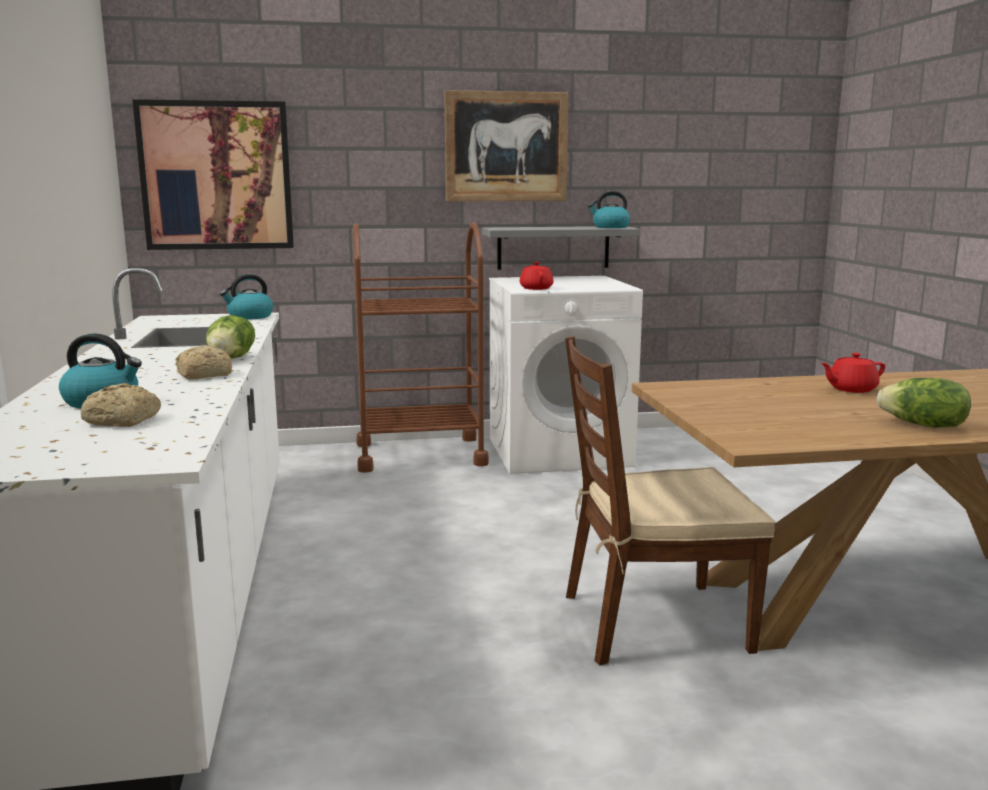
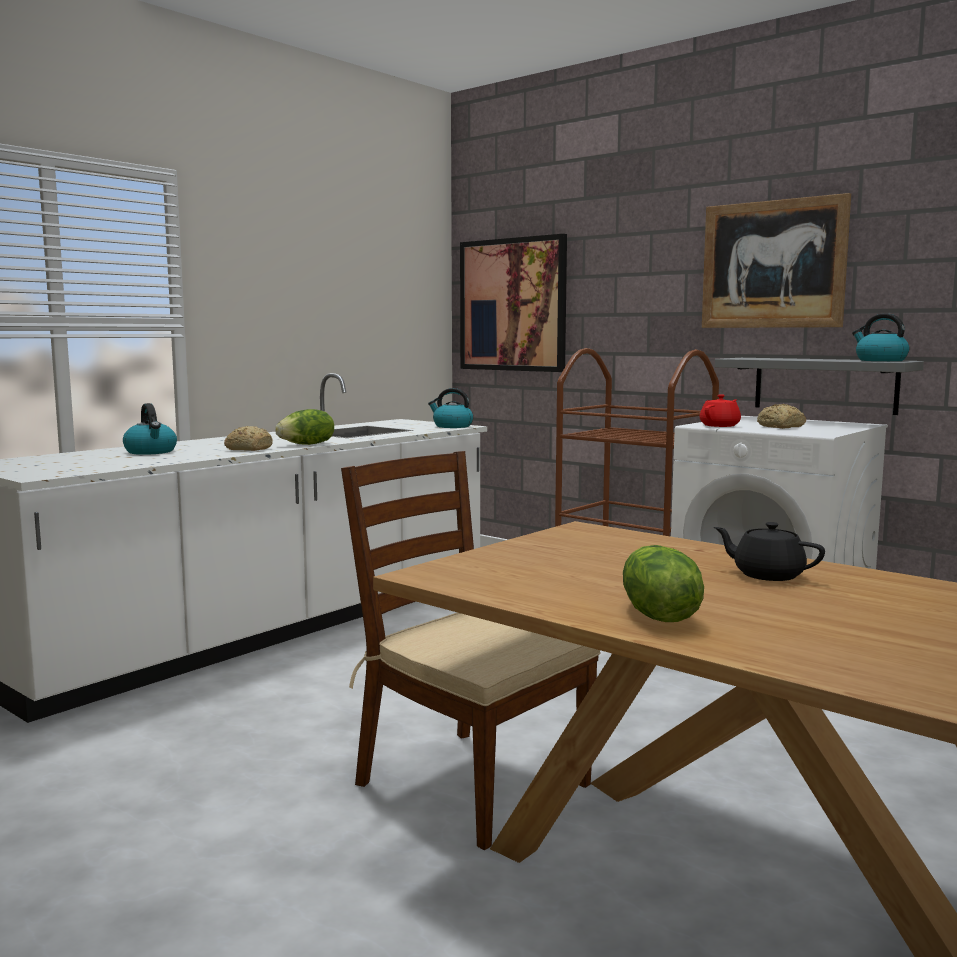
camera: 50 degrees right, 5 degrees down
(123, 421) = (112, 460): bread -> bread (781, 427)
(851, 389) = (767, 575): red teapot -> black teapot

